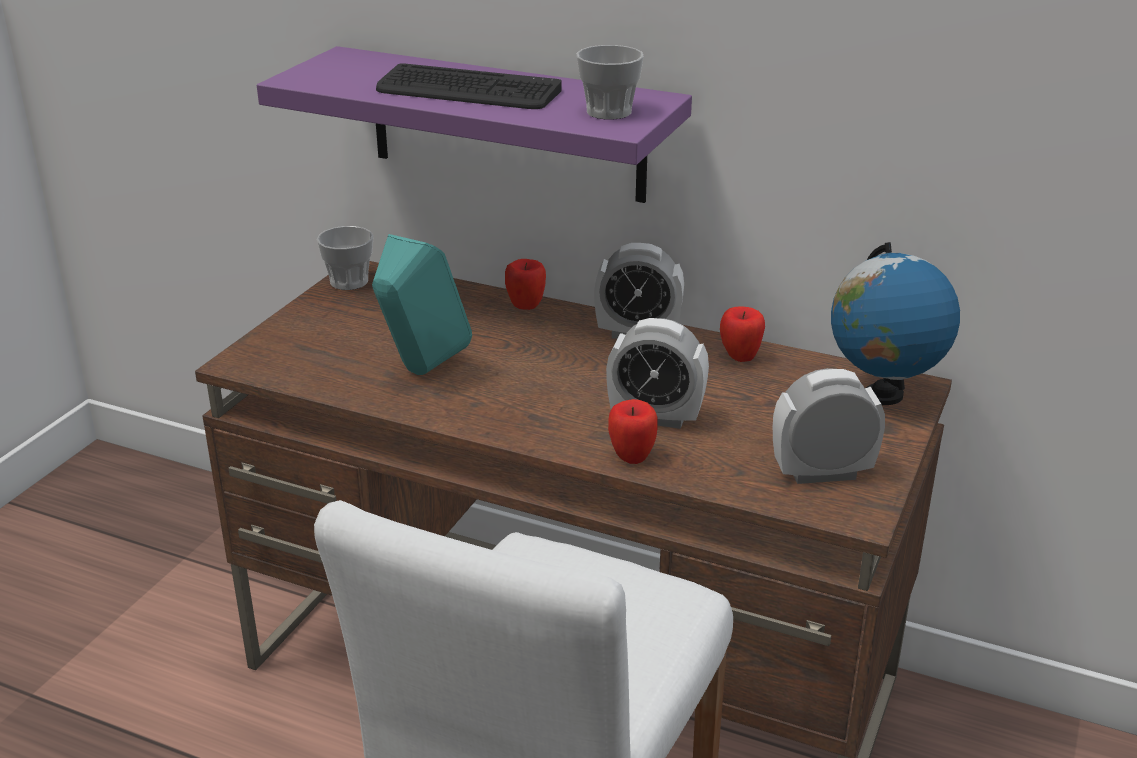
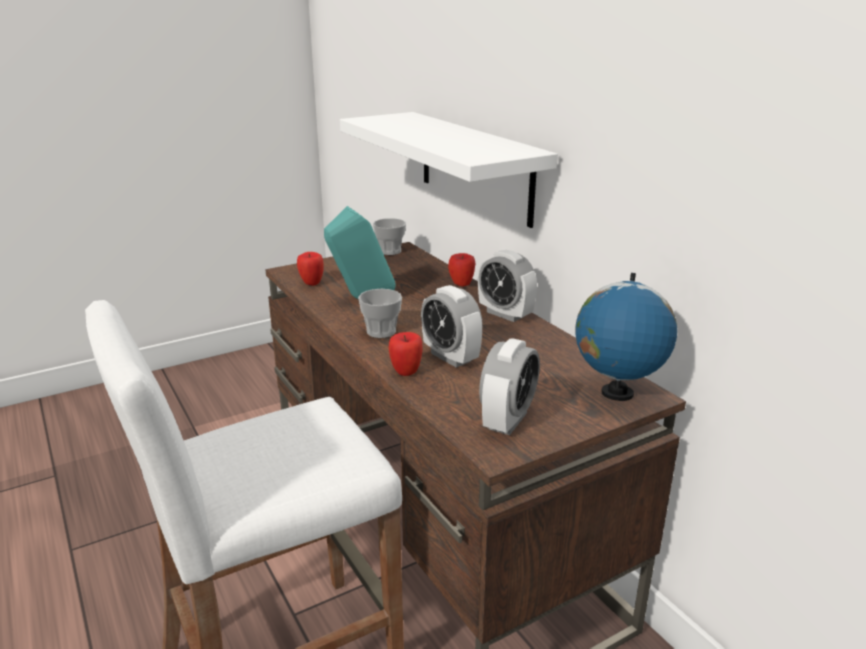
camera: 35 degrees right, 5 degrees down
(467, 91) = (432, 134): keyboard -> none
(506, 124) = (474, 166): purple shelf -> white shelf
(609, 112) = (486, 152): cup -> cup (381, 331)
(740, 358) = (549, 344): apple -> apple (311, 283)
(822, 473) = (507, 420): alarm clock -> alarm clock turned 90 degrees clockwise

